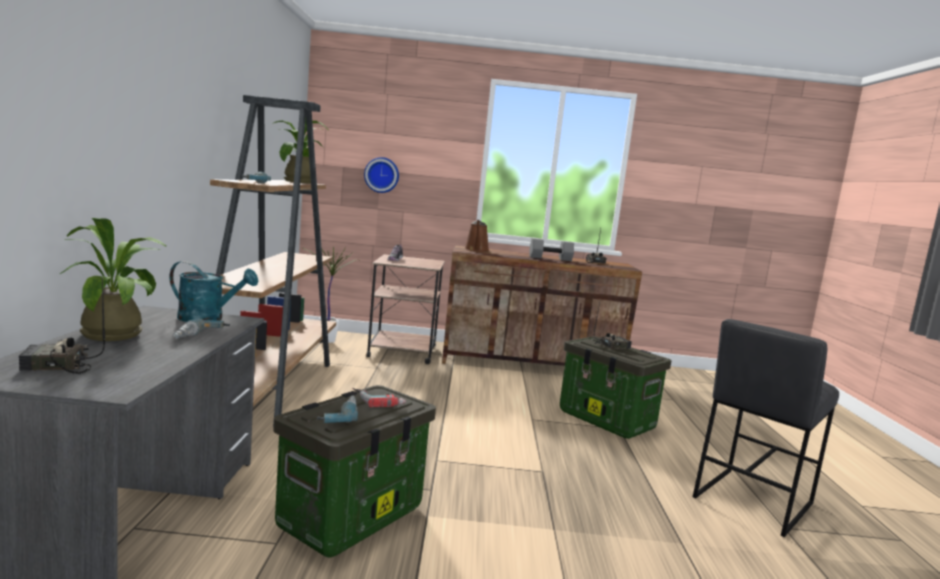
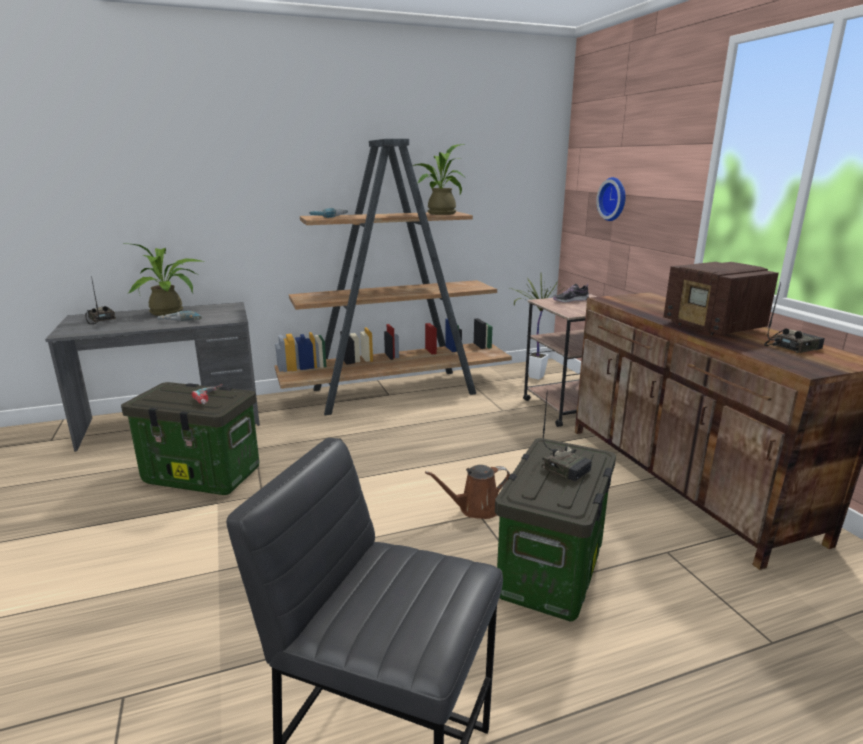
camera: 70 degrees right, 10 degrees up
(208, 319) = (226, 315): turquoise watering can -> none
(338, 415) = (171, 393): power drill -> none
(476, 250) = (639, 301): brown watering can -> brown watering can (475, 509)
(550, 258) = (714, 327): grey dumbbell -> radio

